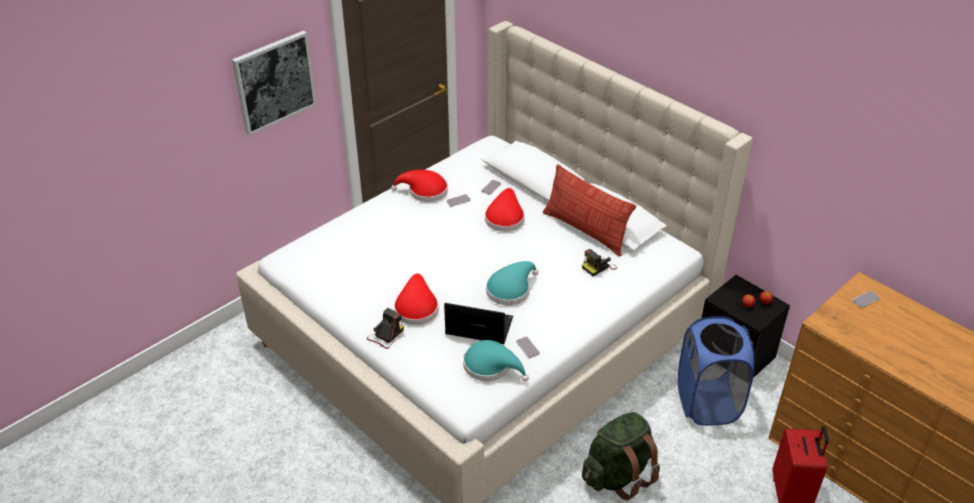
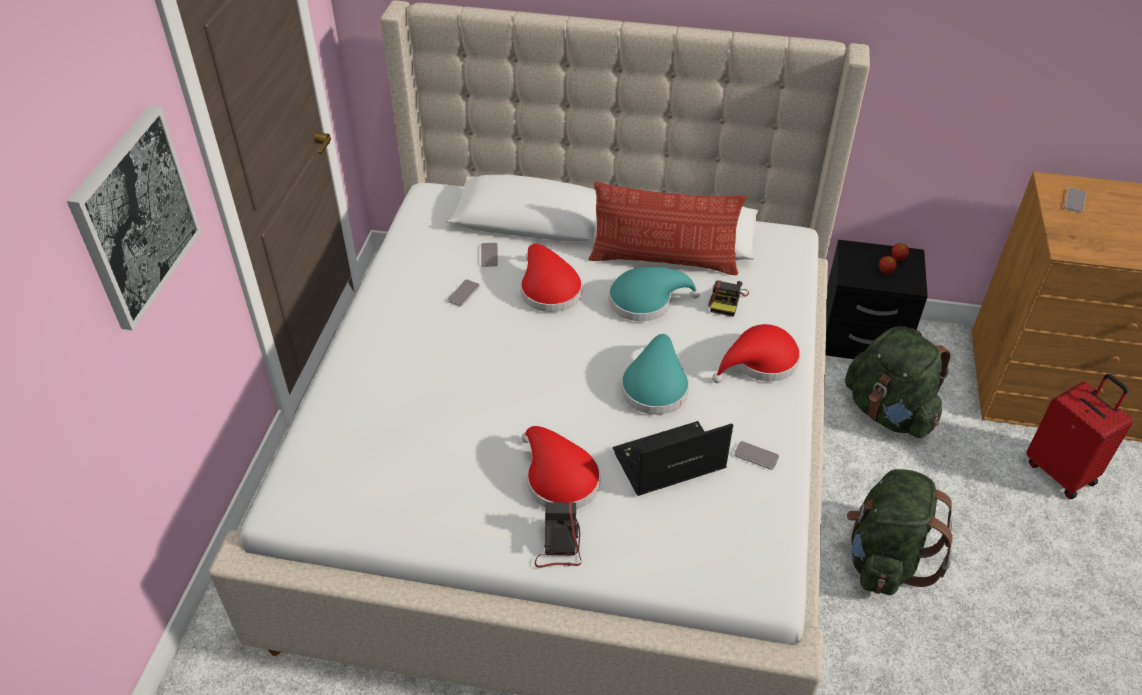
camera: 35 degrees left, 5 degrees up
(424, 191) = (403, 301): red hat -> red hat (760, 362)
(491, 366) = (739, 509): turquoise hat -> turquoise hat (645, 301)
(707, 403) = (889, 412): blue laundry basket -> green backpack

